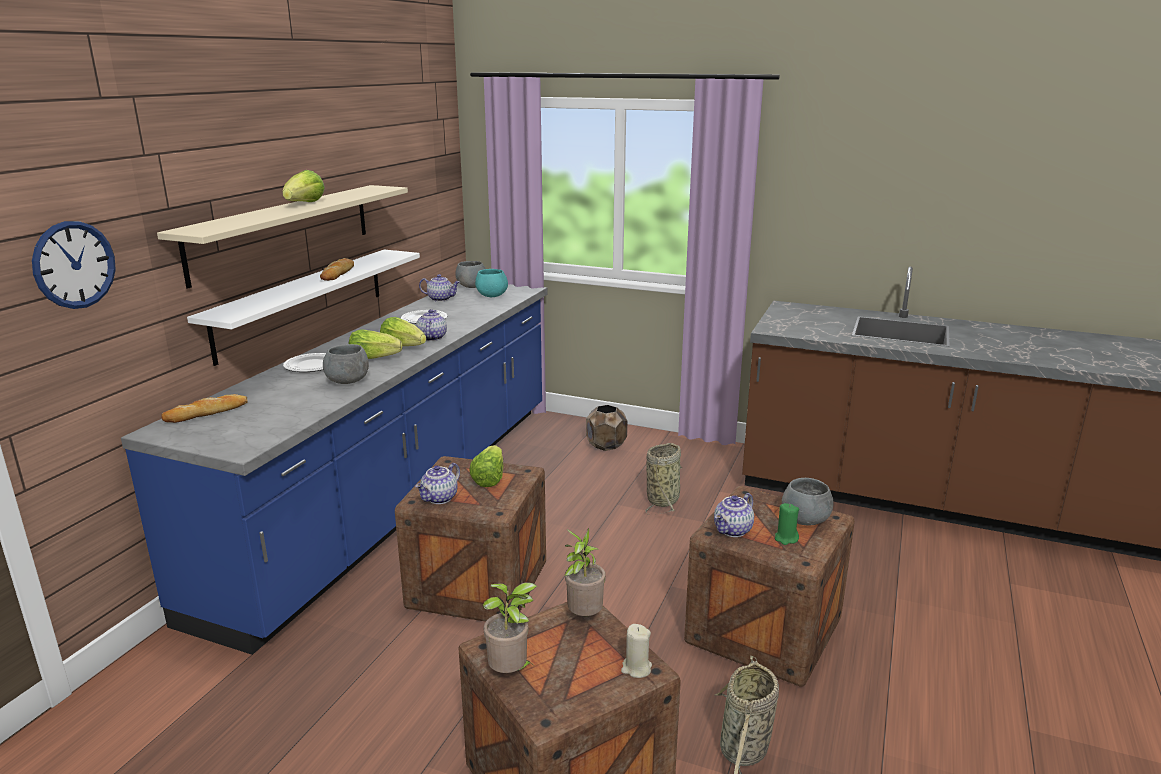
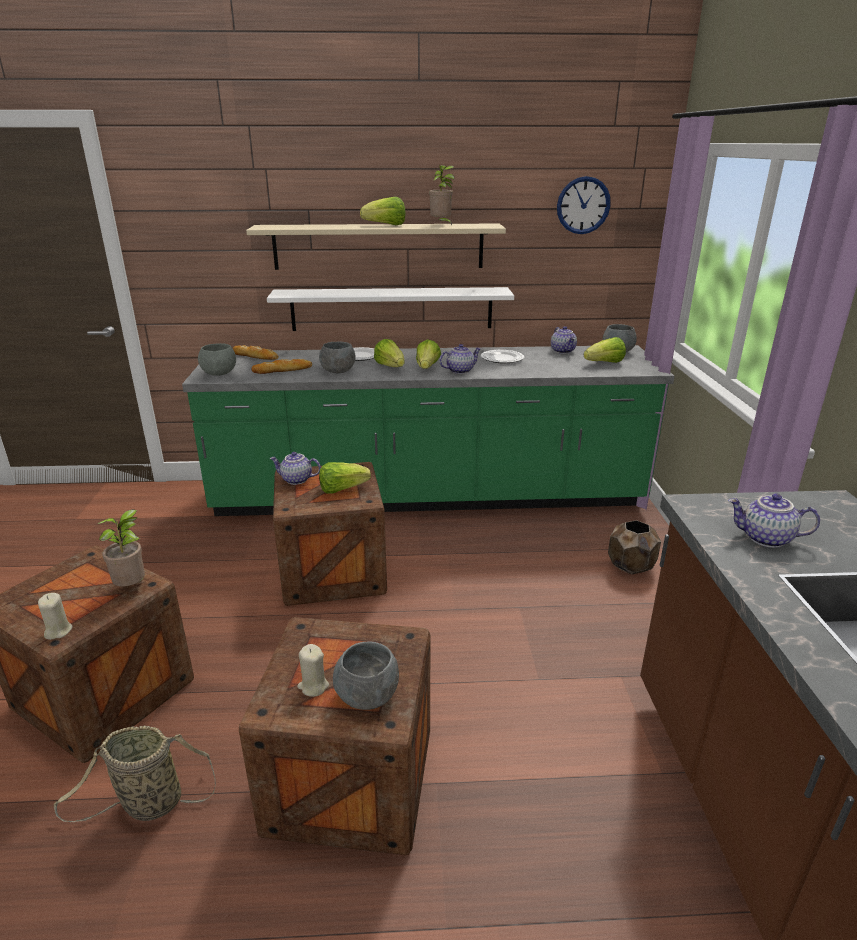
camera: 65 degrees right, 5 degrees up
(74, 265) = (190, 234): wall clock -> wall clock (583, 205)
(243, 439) = (219, 374): none -> grey bowl
(338, 273) = (414, 292): bread -> bread (282, 370)
(400, 497) = (429, 497): blue counter -> green counter
(492, 296) = (605, 363): turquoise bowl -> lettuce
(511, 673) = (56, 574): potted plant -> potted plant (441, 224)
(663, 499) = (558, 636): basket -> none
(733, 531) = (313, 642): teapot -> teapot (765, 539)
(786, 538) = (313, 686): green candle -> beige candle

